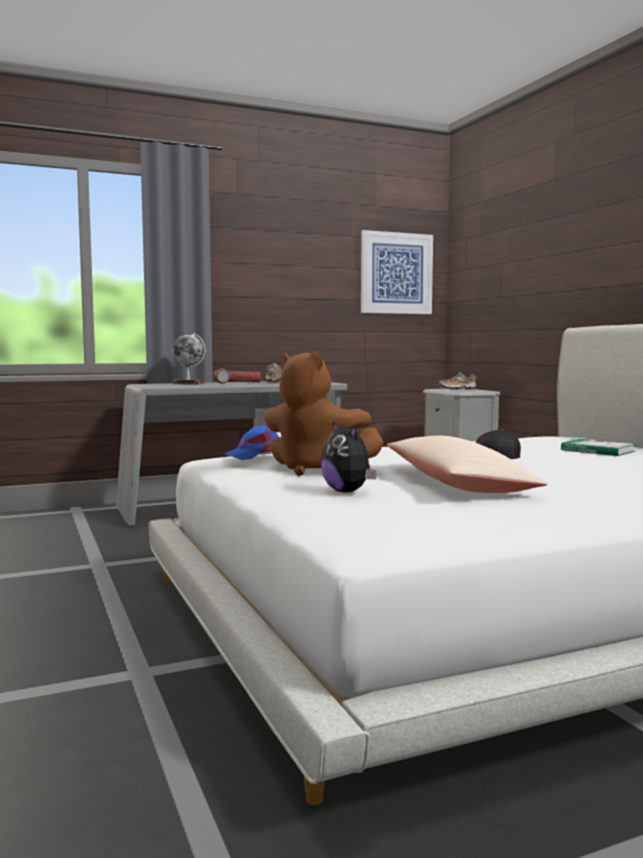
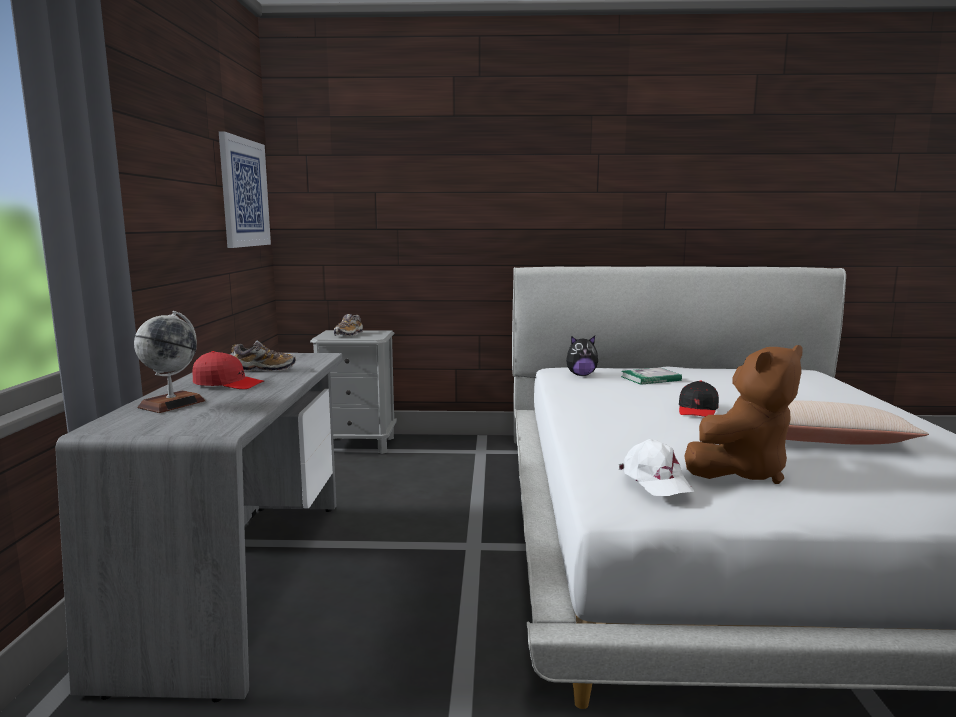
camera: 65 degrees left, 5 degrees up
(237, 383) = (228, 383): flashlight -> red cap
(254, 455) = (655, 480): blue cap -> white cap
(348, 492) = (866, 480): plush toy -> plush toy (581, 375)

